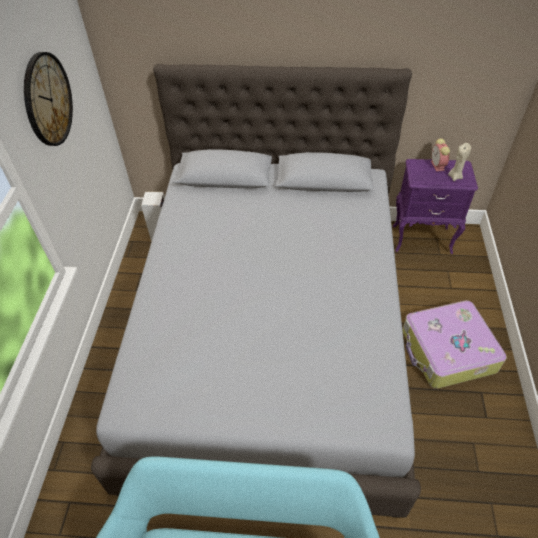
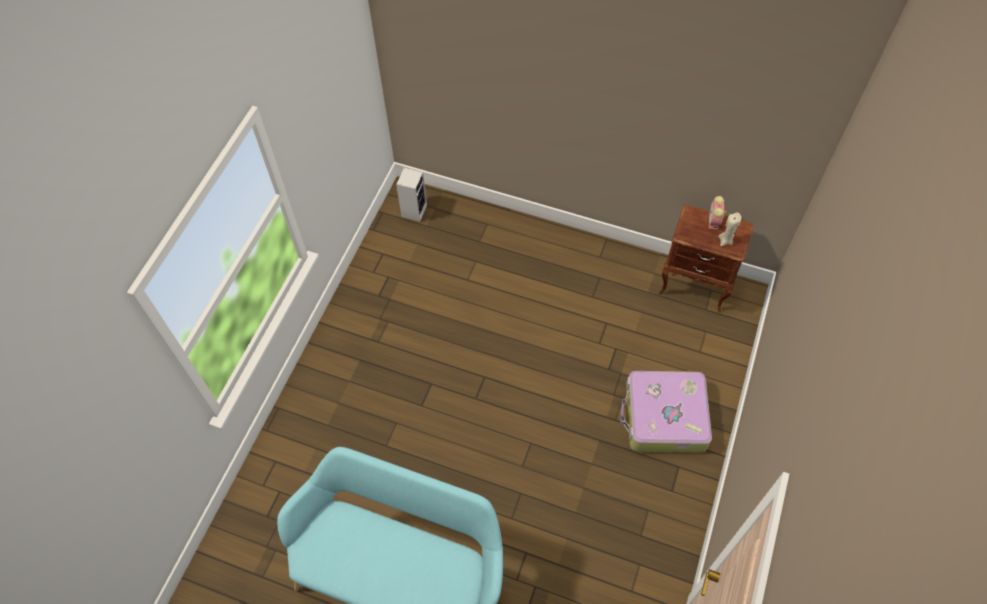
camera: 15 degrees right, 10 degrees up
(47, 100) = (320, 106): wall clock -> none
(271, 334) = (495, 354): grey bed -> none
(422, 239) = (694, 286): purple nightstand -> brown nightstand

